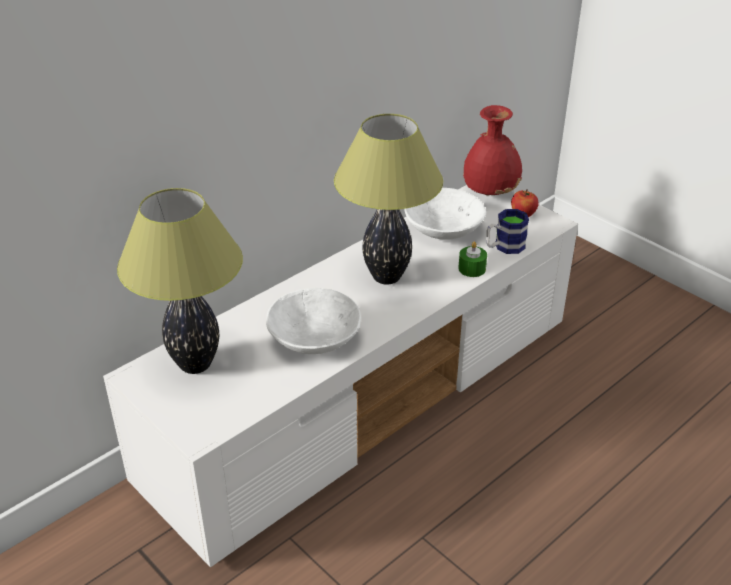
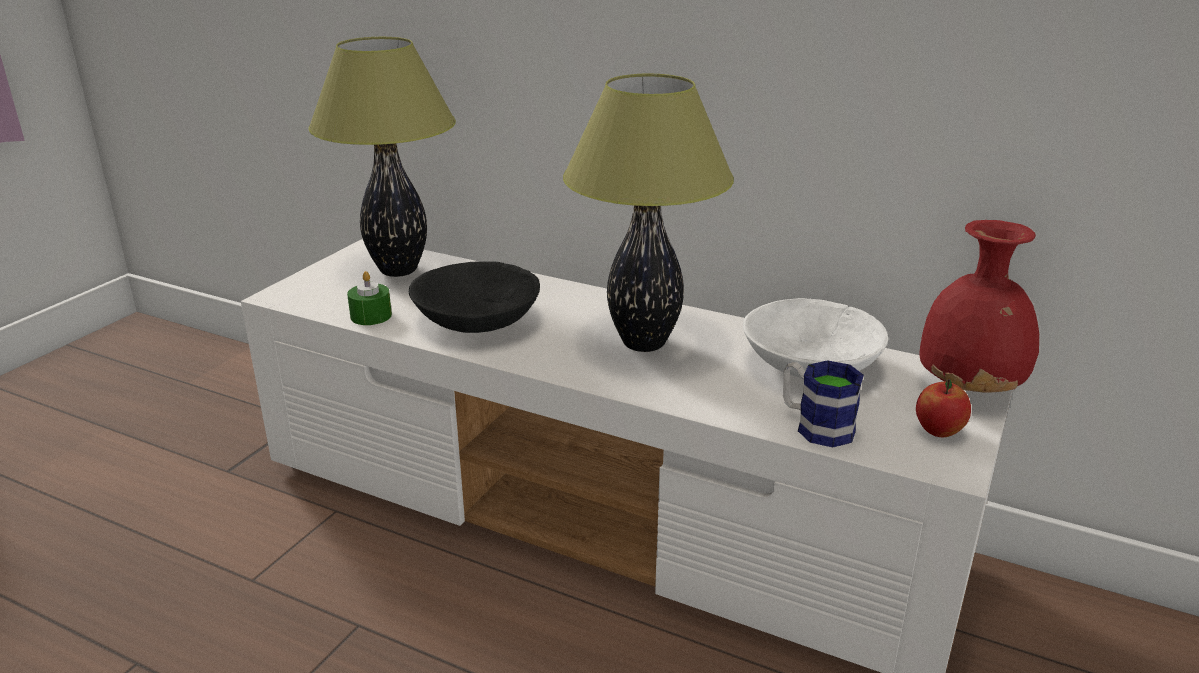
camera: 70 degrees right, 10 degrees down
(314, 339) = (476, 321): white bowl -> black bowl
(472, 268) = (723, 405): green candle -> green candle (371, 316)

